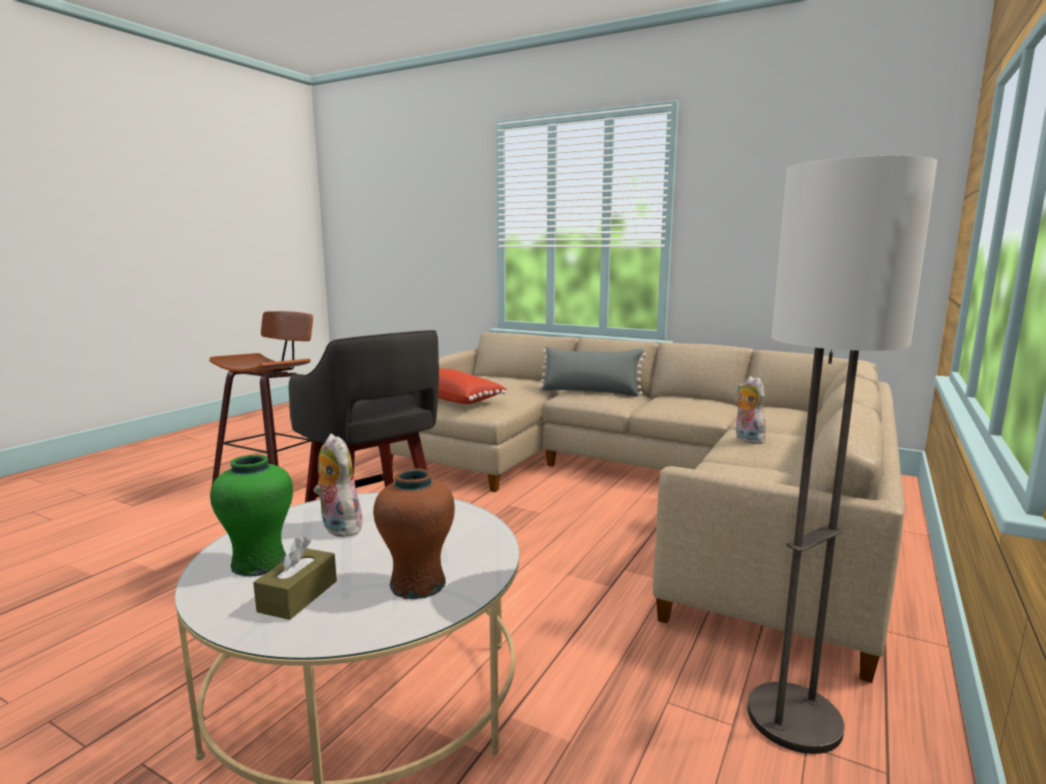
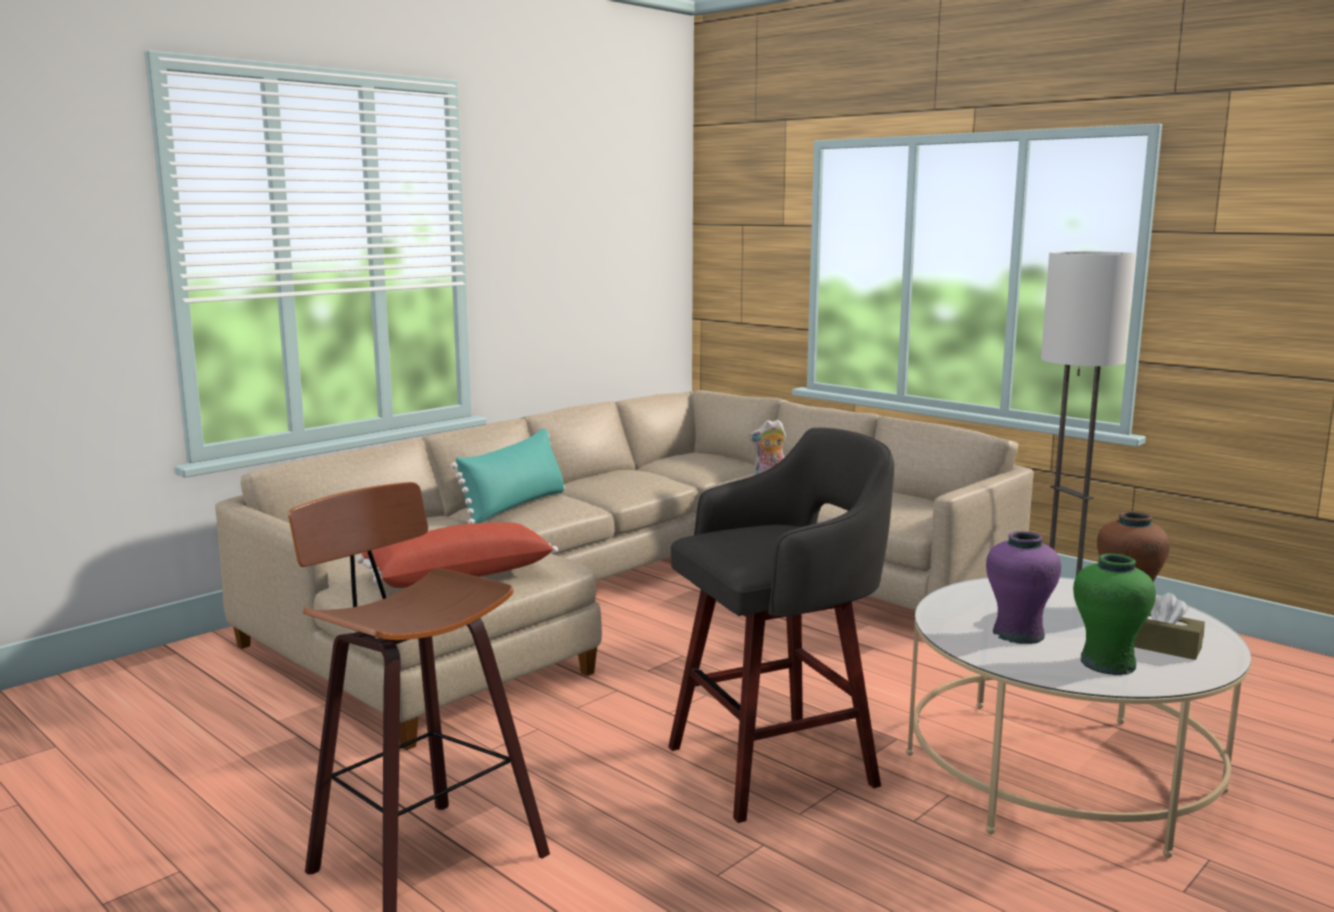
camera: 75 degrees left, 0 degrees up
(338, 527) = (1018, 634): plush toy -> purple vase
(590, 392) = (515, 506): grey pillow -> turquoise pillow

